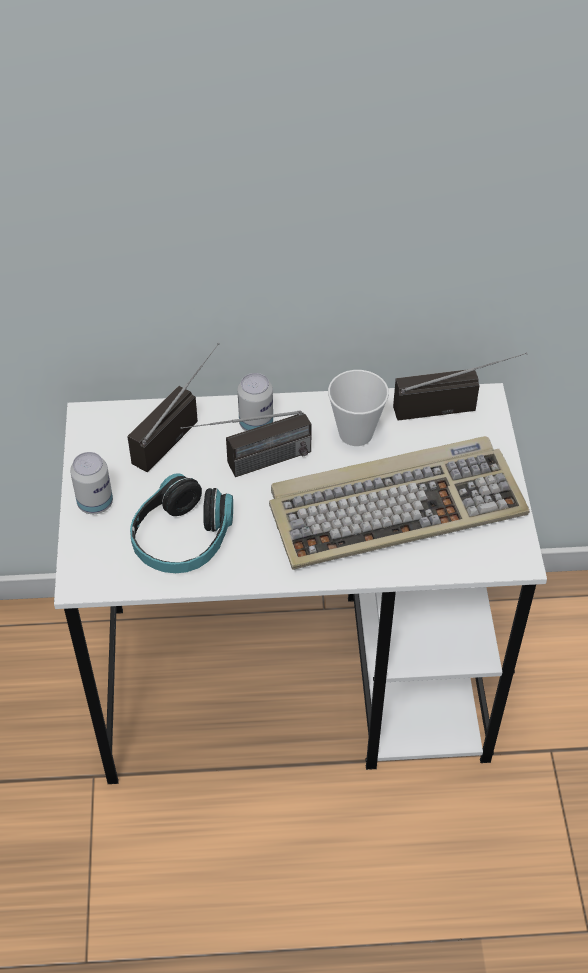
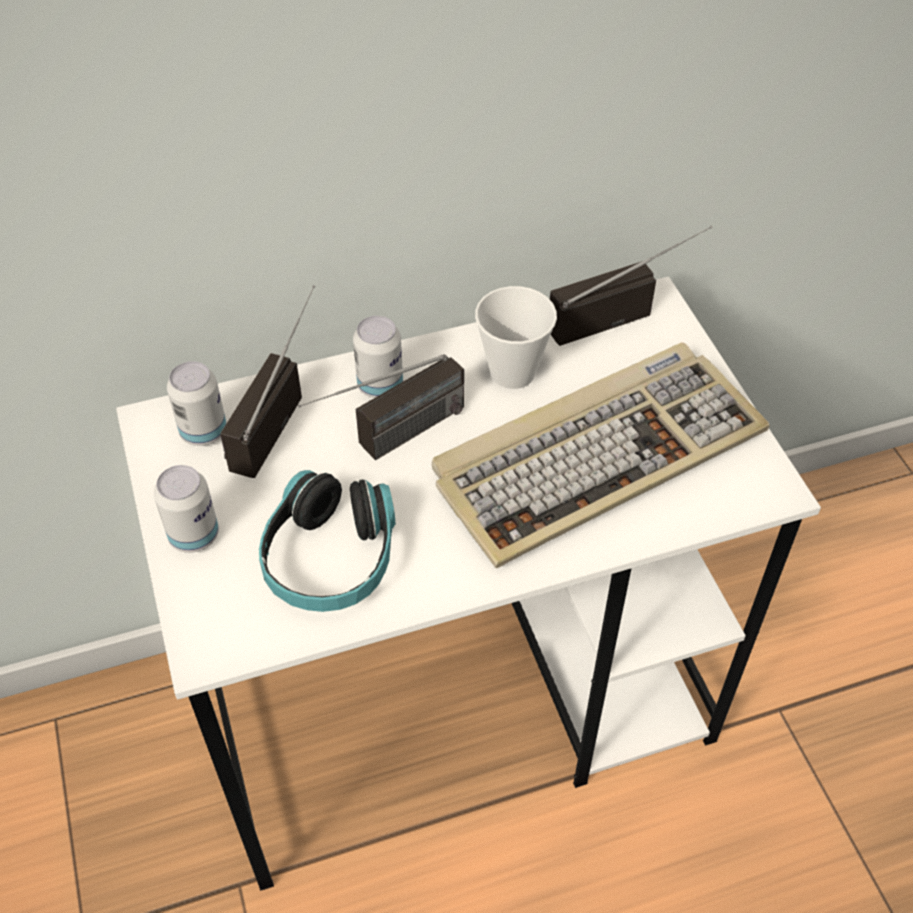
camera: 15 degrees left, 0 degrees up
(122, 432) = (203, 432): none -> can

